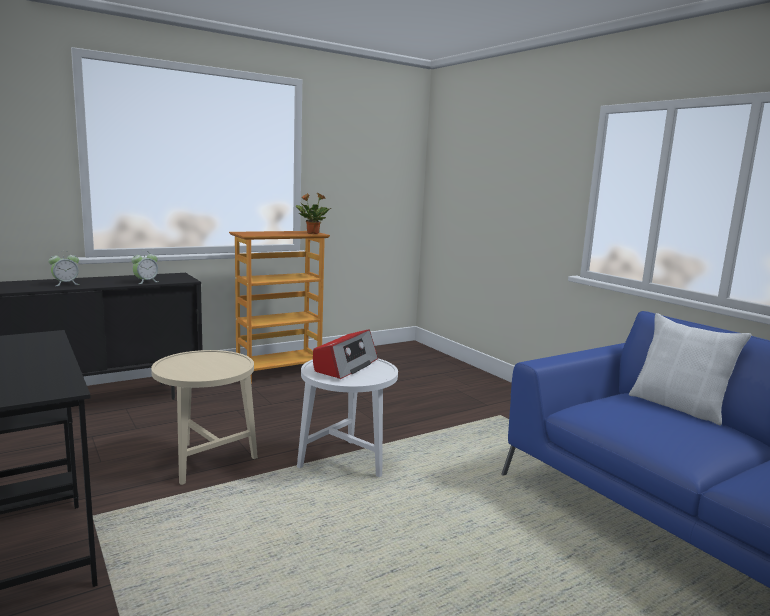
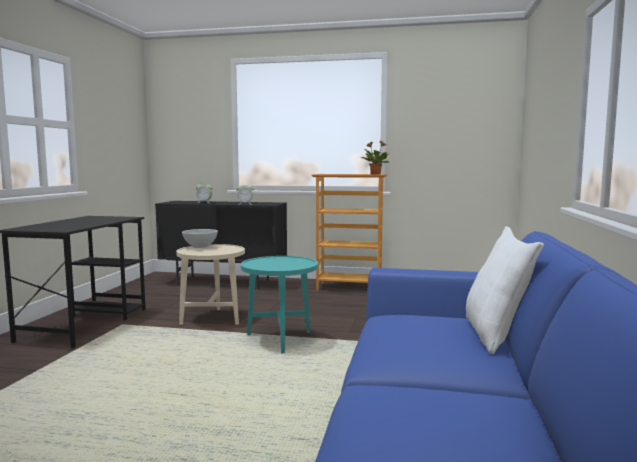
camera: 45 degrees right, 5 degrees down
(175, 362) = (200, 246): none -> white bowl
(345, 365) = (281, 260): radio -> none
(346, 463) = (280, 341): white side table -> turquoise side table

